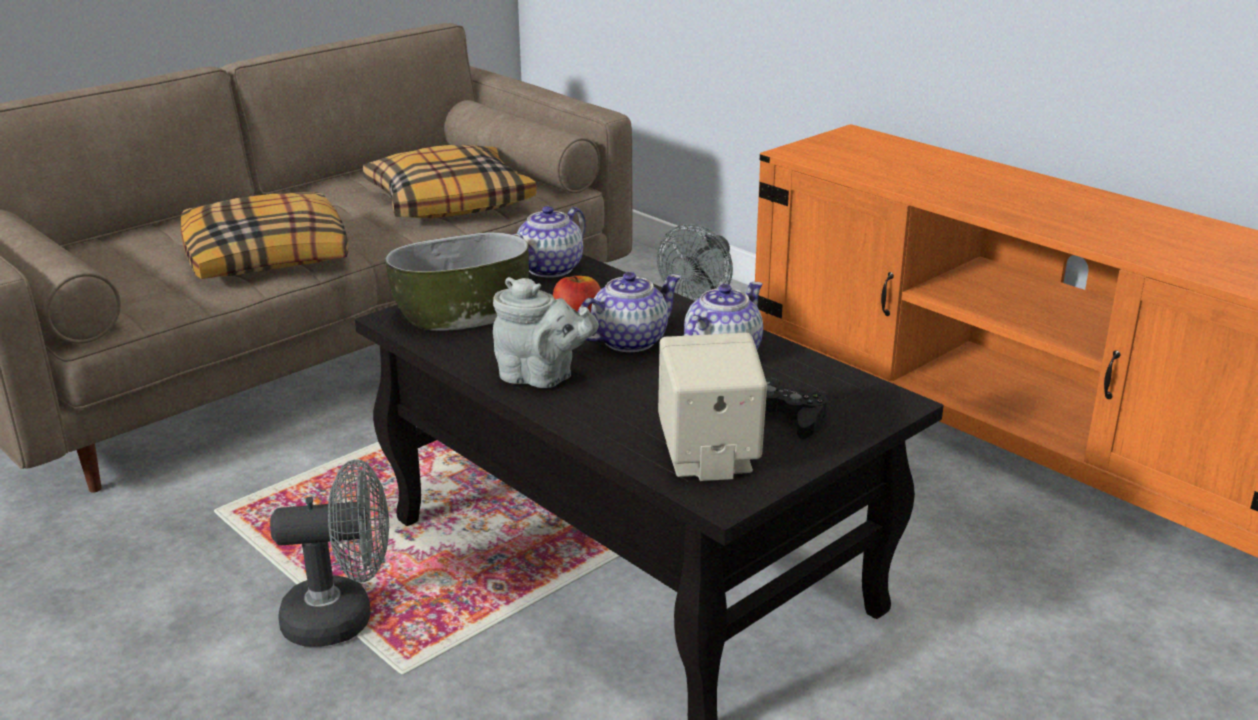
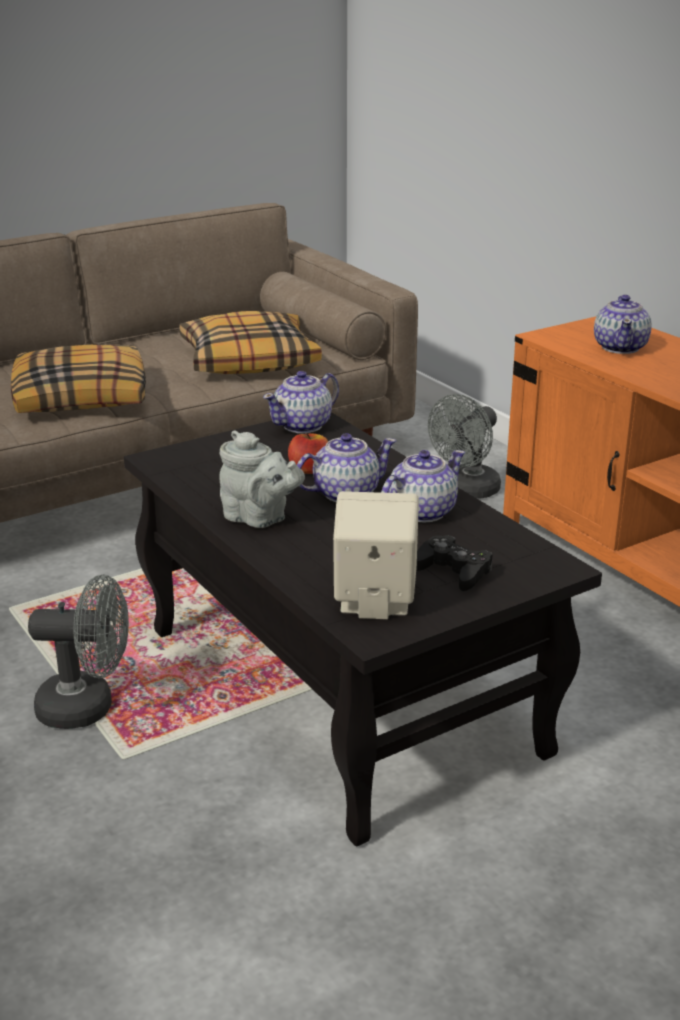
camera: 10 degrees right, 0 degrees up
(462, 313) = (213, 458): bowl -> none
(878, 159) = (621, 347): none -> teapot

